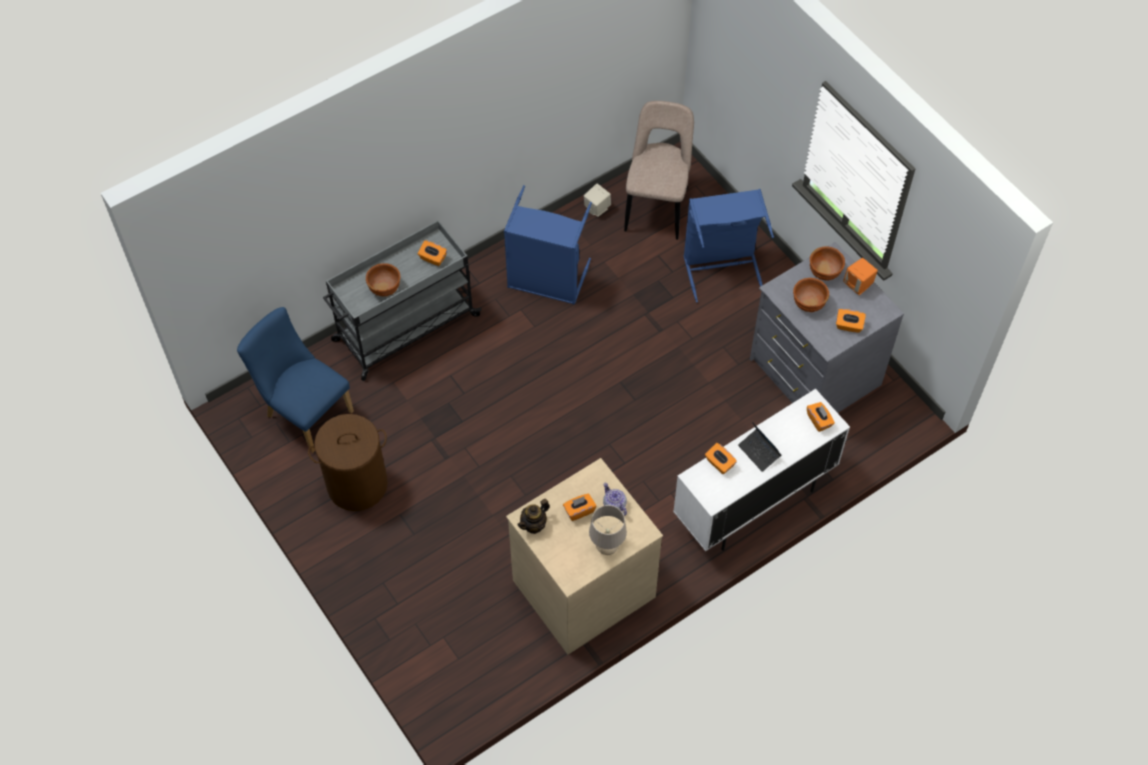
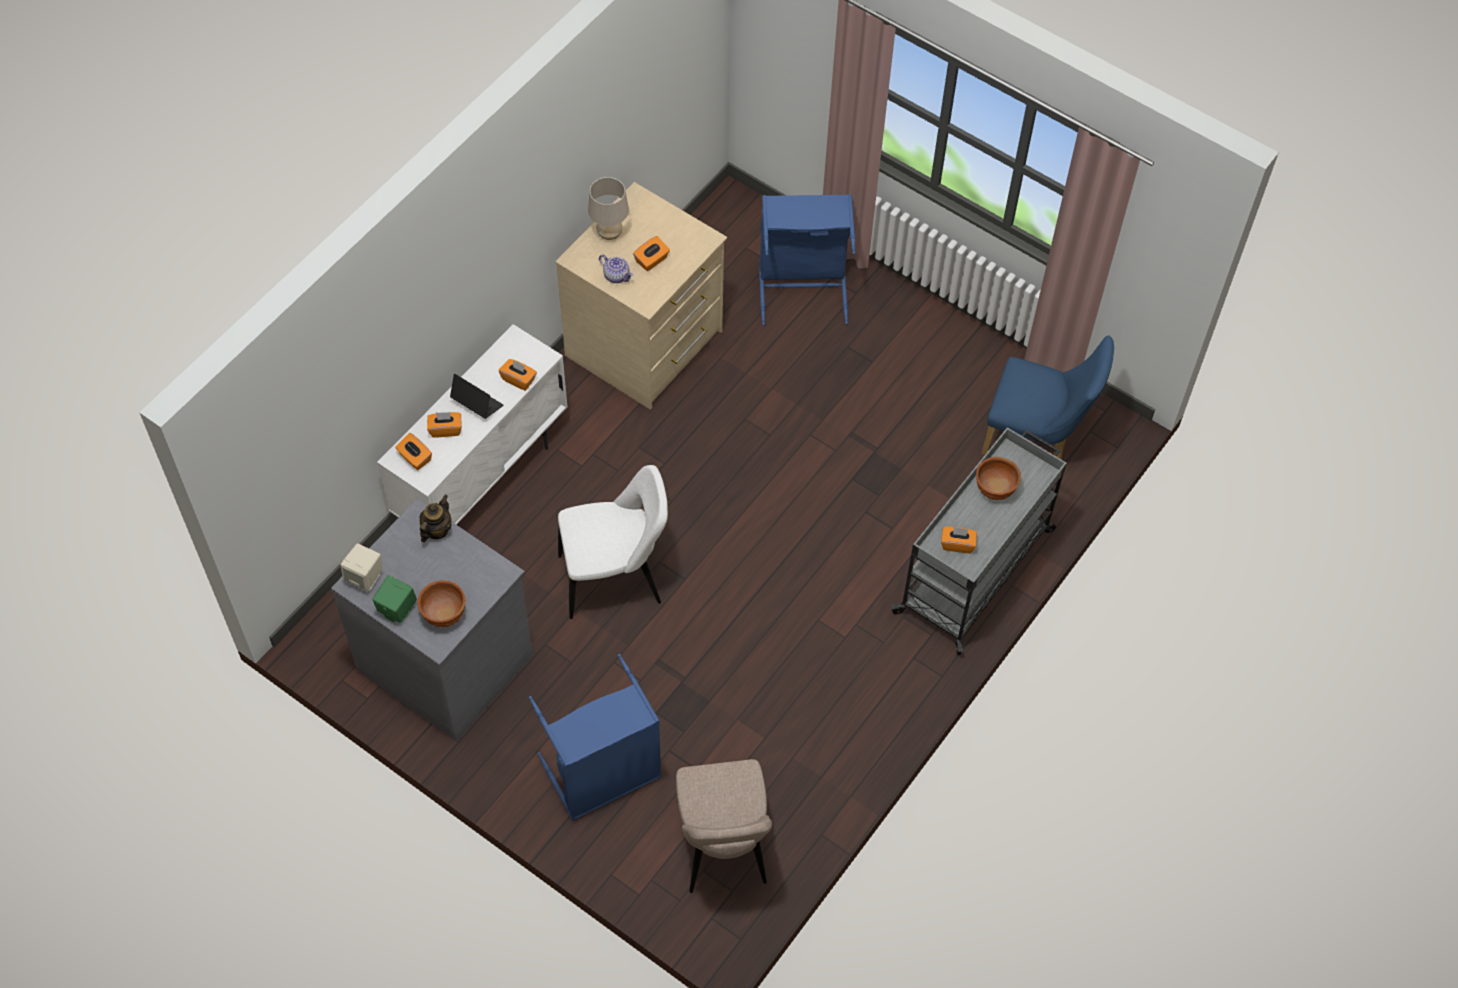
camera: 160 degrees right, 0 degrees up
(357, 485) = (934, 378): brown laundry basket -> none
(534, 525) = (694, 235): teapot -> teapot (436, 530)
(546, 281) = (829, 686): blue laundry basket -> blue laundry basket (802, 287)
(596, 208) = (805, 817): beige speaker -> beige speaker (365, 577)
(672, 396) = (615, 579): none -> white chair
(808, 303) = (456, 565): brown bowl -> none
(849, 326) = (398, 550): orange tissue box -> orange tissue box (445, 429)
(858, 285) = (396, 609): orange speaker -> green speaker

